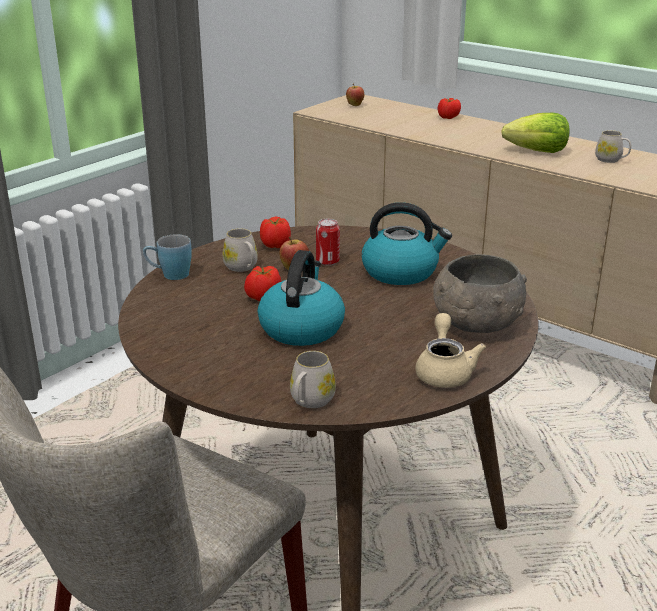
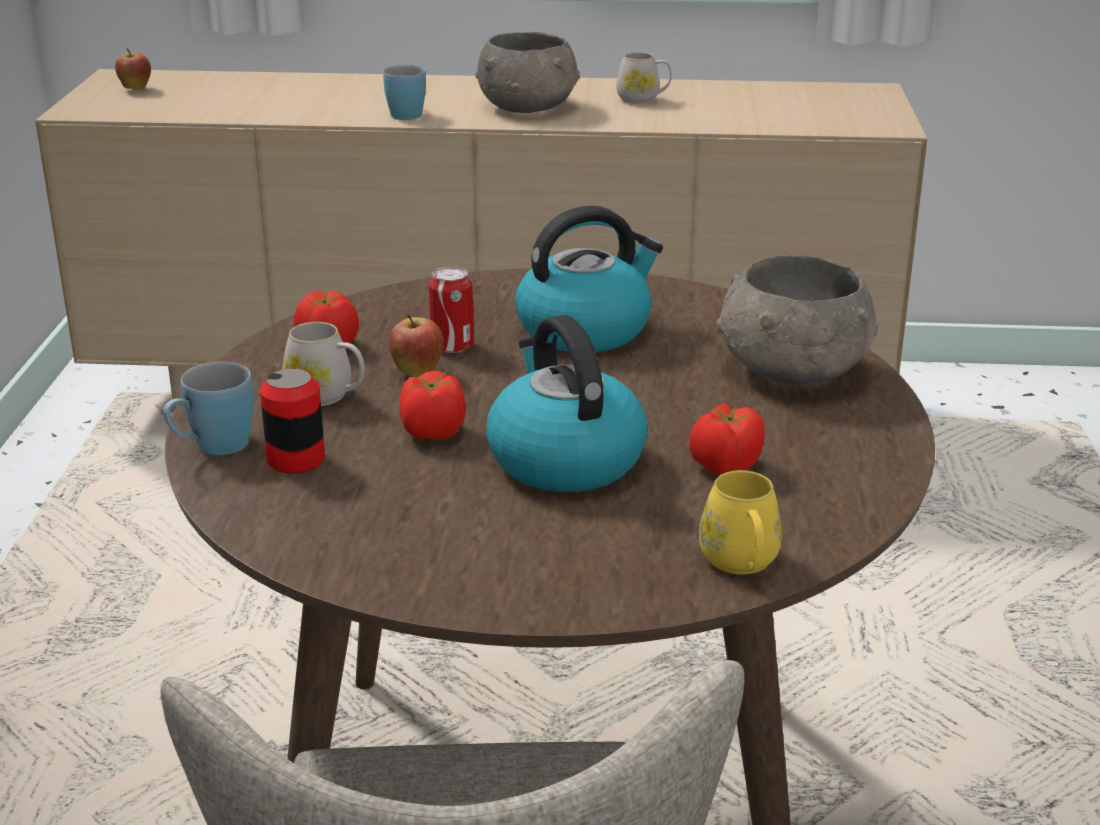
camera: 35 degrees left, 0 degrees up
(193, 290) = (296, 460): none -> can
(310, 402) = (741, 563): white mug -> yellow mug
(444, 371) = (850, 450): beige teapot -> none
(448, 117) = (321, 81): tomato -> tomato (724, 466)
(467, 142) = (405, 113): none -> blue mug
(537, 152) = (529, 107): lettuce -> grey bowl

